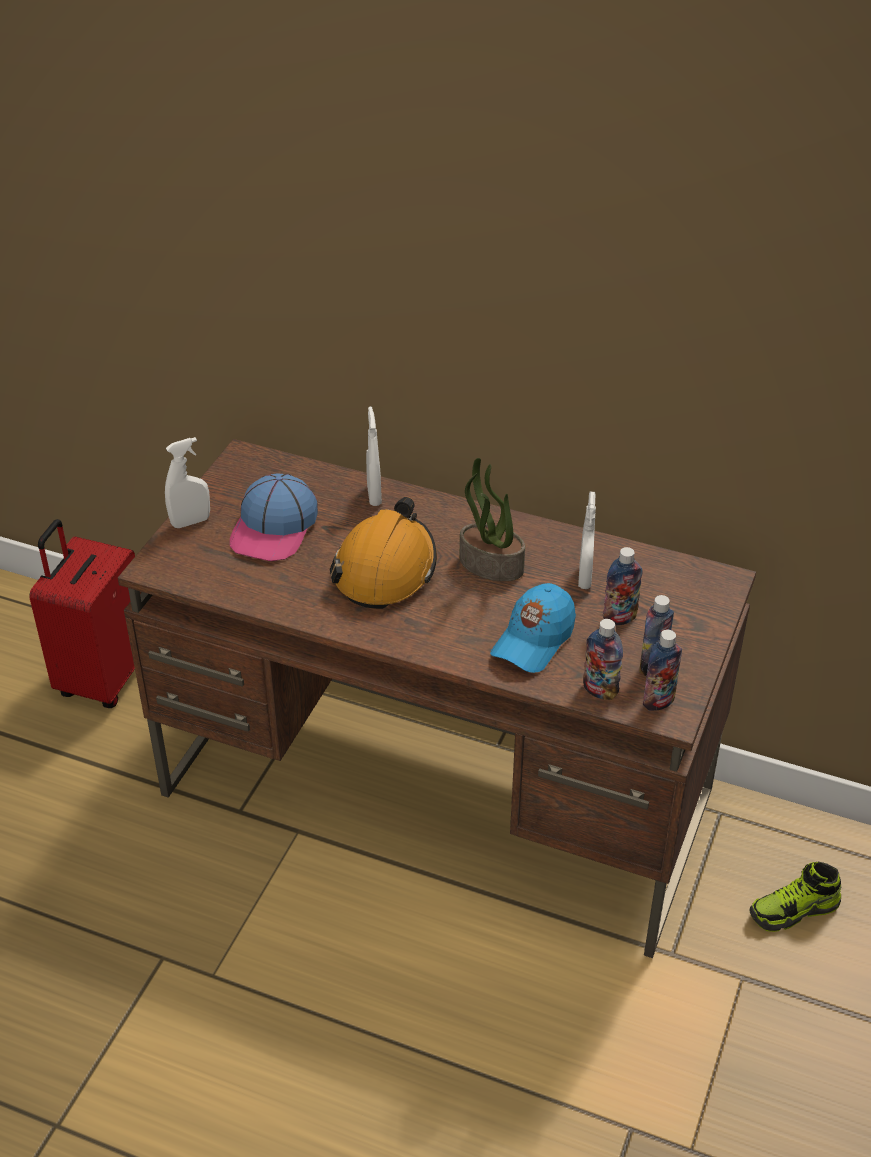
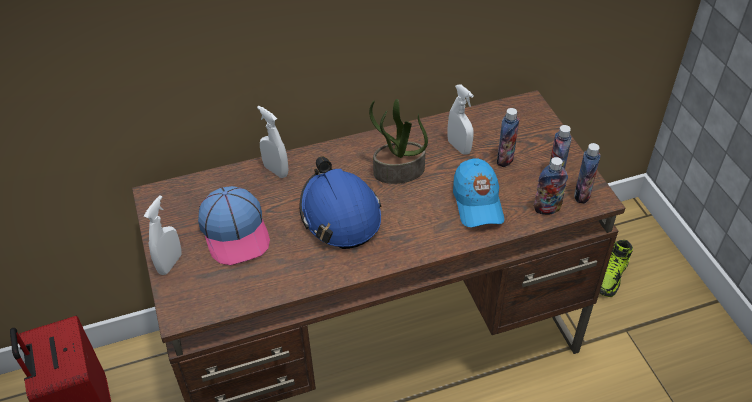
camera: 40 degrees left, 5 degrees up
(385, 569) = (340, 214): orange hard hat -> blue hard hat

